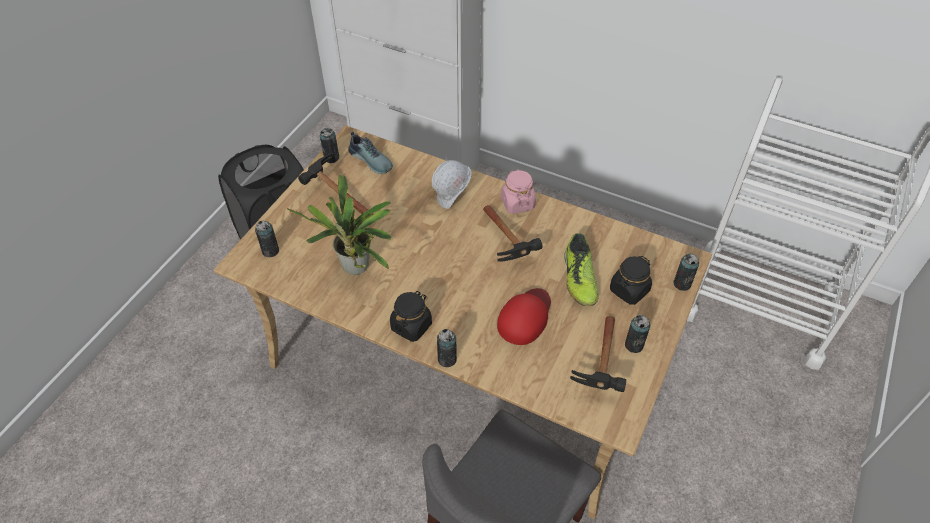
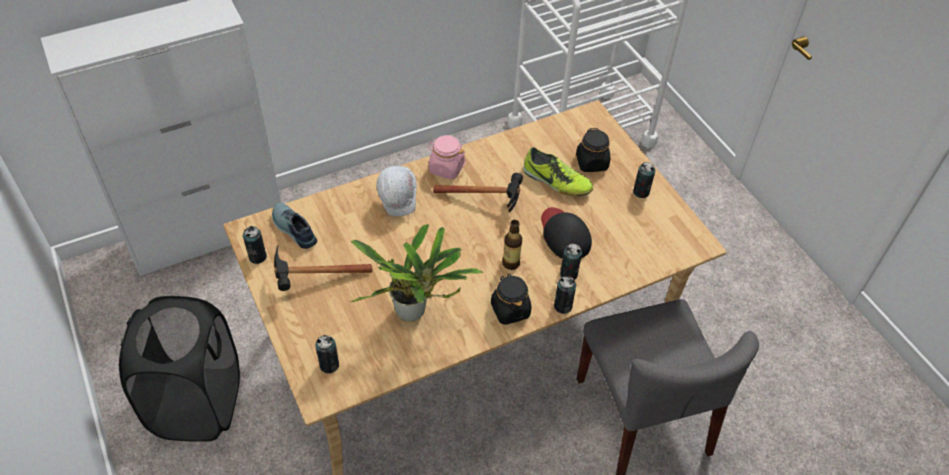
camera: 55 degrees left, 0 degrees up
(372, 160) = (293, 229): shoe -> shoe turned 120 degrees counterclockwise
(460, 299) = (511, 263): none -> bottle
(525, 317) = (564, 235): red cap -> black cap
(601, 371) = (648, 224): hammer -> none
(682, 284) = (611, 132): can -> can (568, 274)

